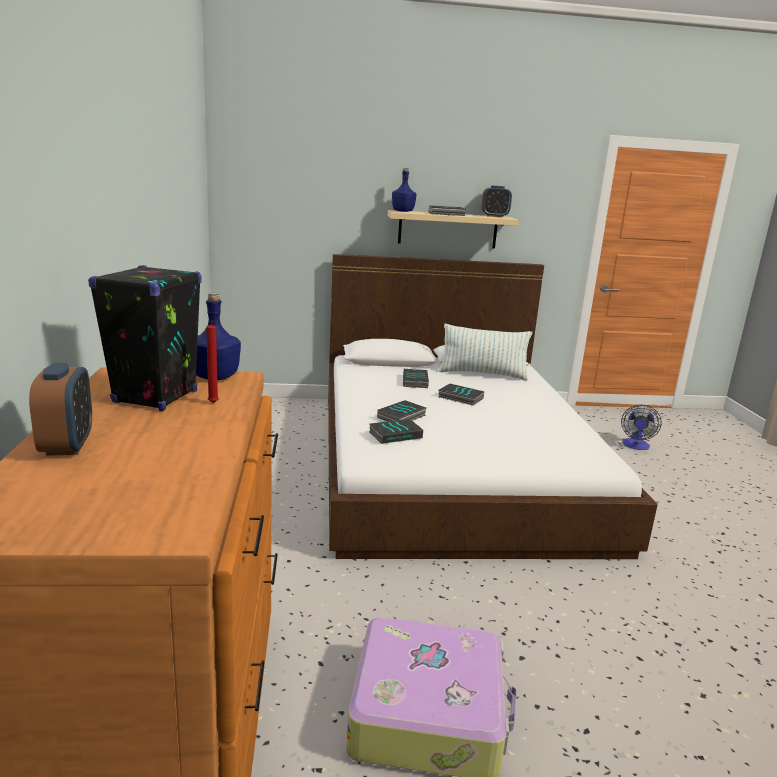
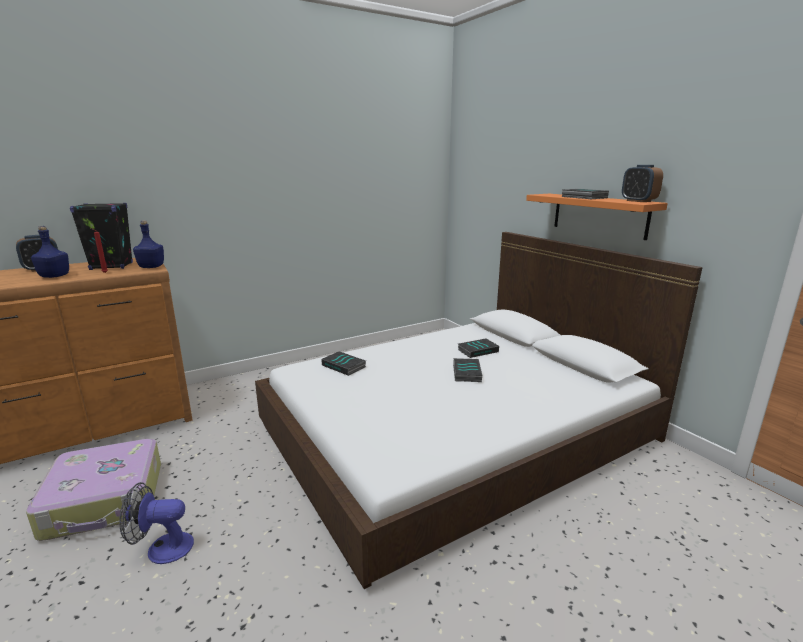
camera: 65 degrees right, 0 degrees up
(402, 211) = (549, 194): blue bottle -> blue bottle (55, 276)
(402, 417) = (384, 361): book -> none
(448, 229) = (599, 215): beige shelf -> orange shelf
(483, 374) = (554, 371): pillow -> none
(635, 446) = (696, 555): fan -> fan (162, 548)

